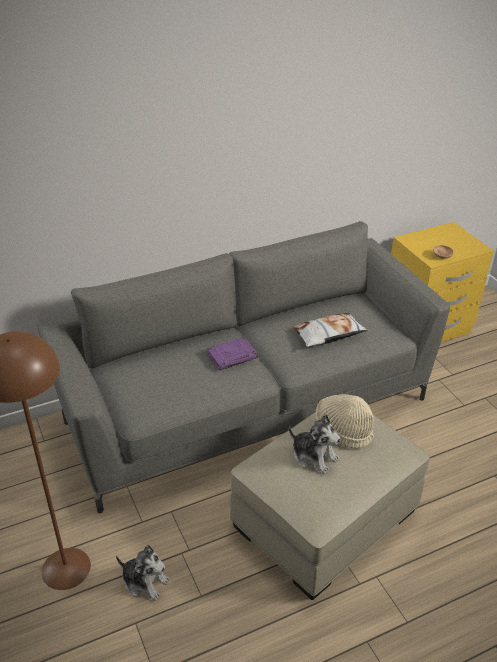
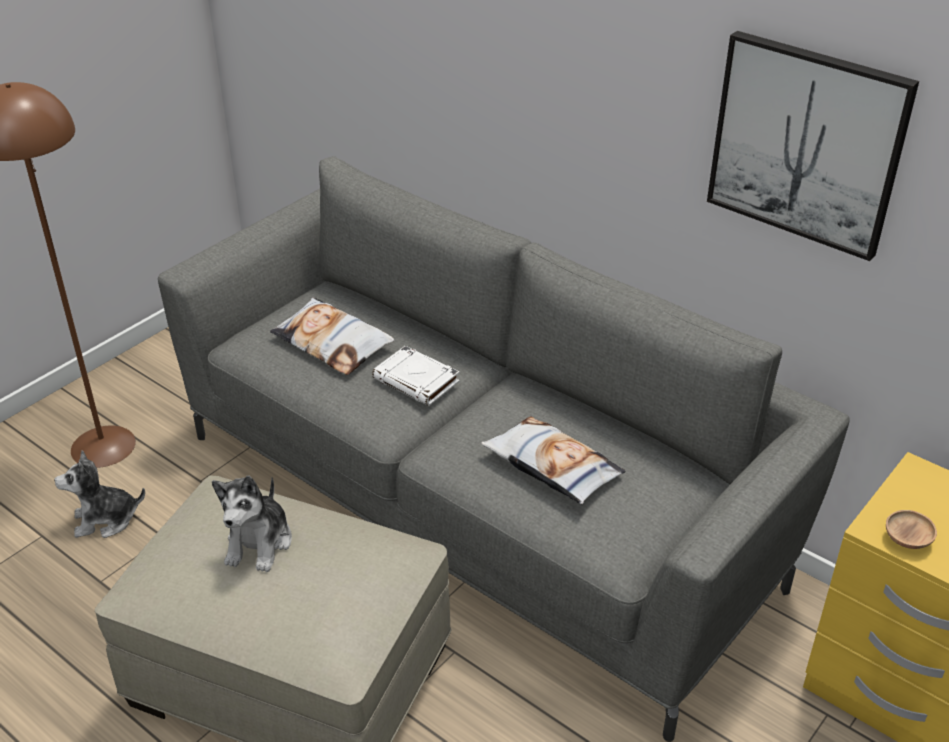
camera: 65 degrees right, 0 degrees up
(144, 581) = (105, 520): plush toy -> plush toy turned 75 degrees clockwise
(172, 377) = (332, 343): none -> pillow
(232, 356) = (417, 381): purple book -> white book
(338, 130) = (807, 144): none -> picture
(343, 430) = (336, 561): beige hat -> none

